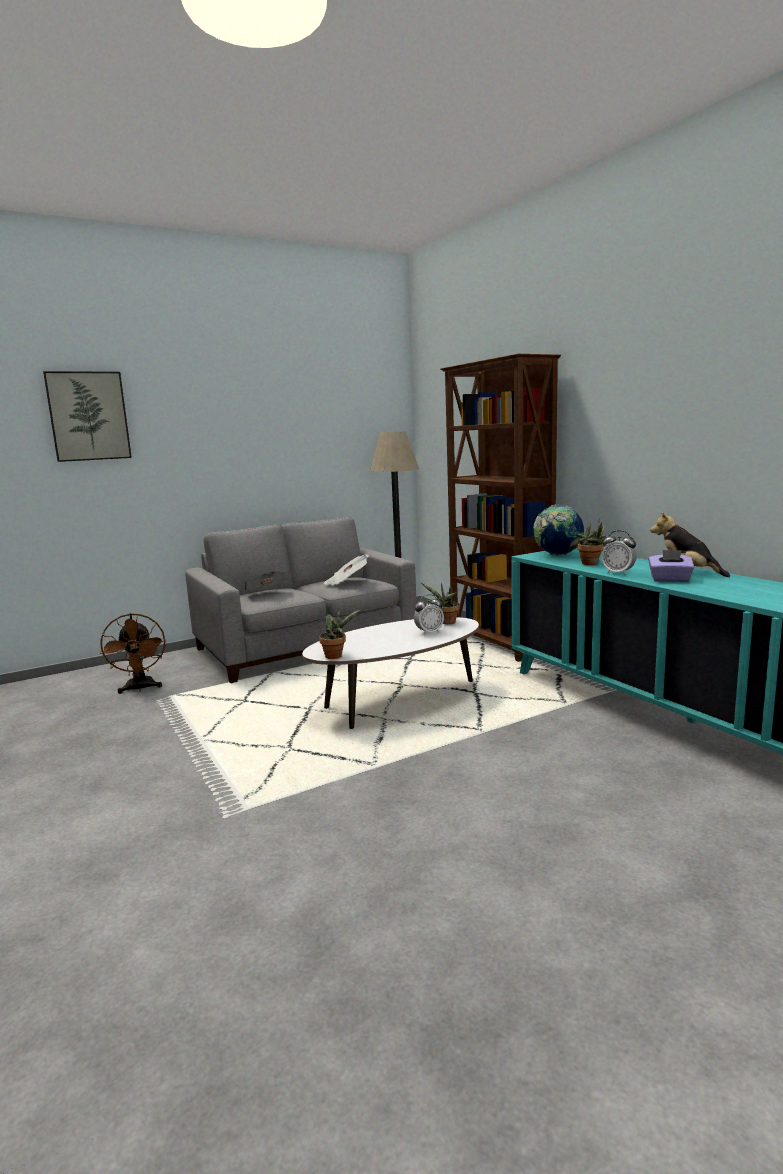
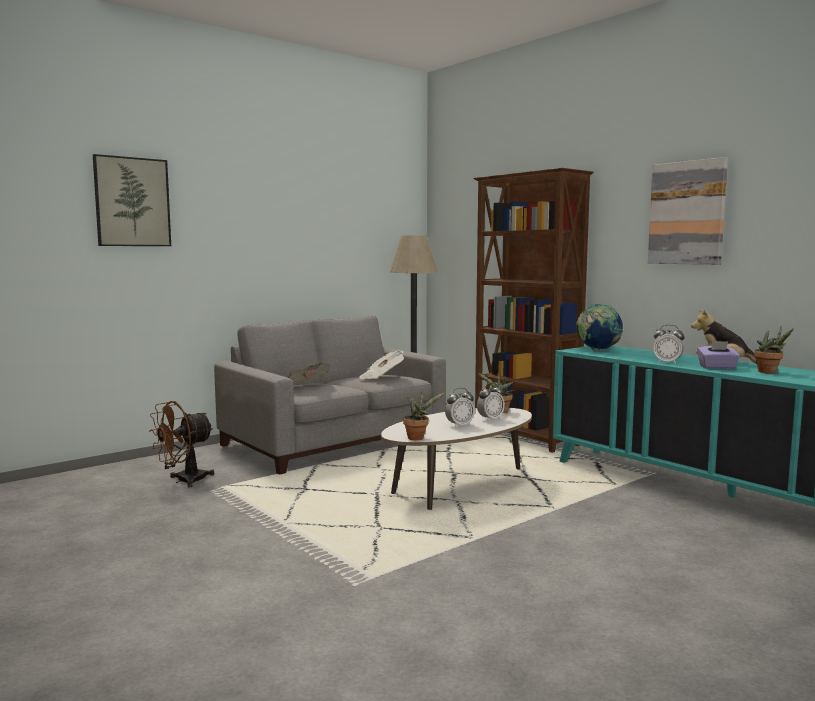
camera: 10 degrees left, 5 degrees down
(140, 688) = (184, 481): brown fan -> brown fan turned 75 degrees clockwise
(391, 640) = (459, 425): none -> alarm clock
(591, 564) = (636, 356): potted plant -> potted plant (769, 372)
(654, 399) = (687, 213): none -> picture

